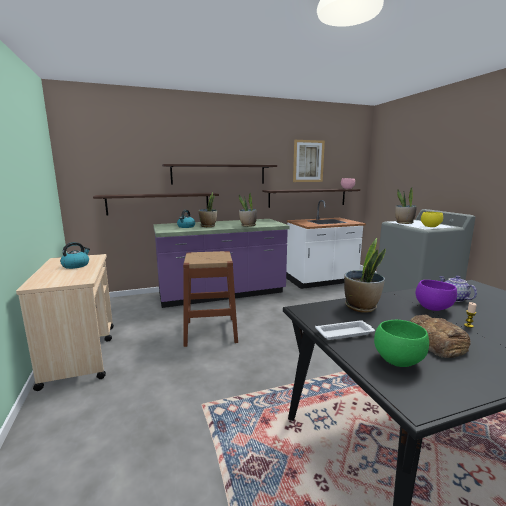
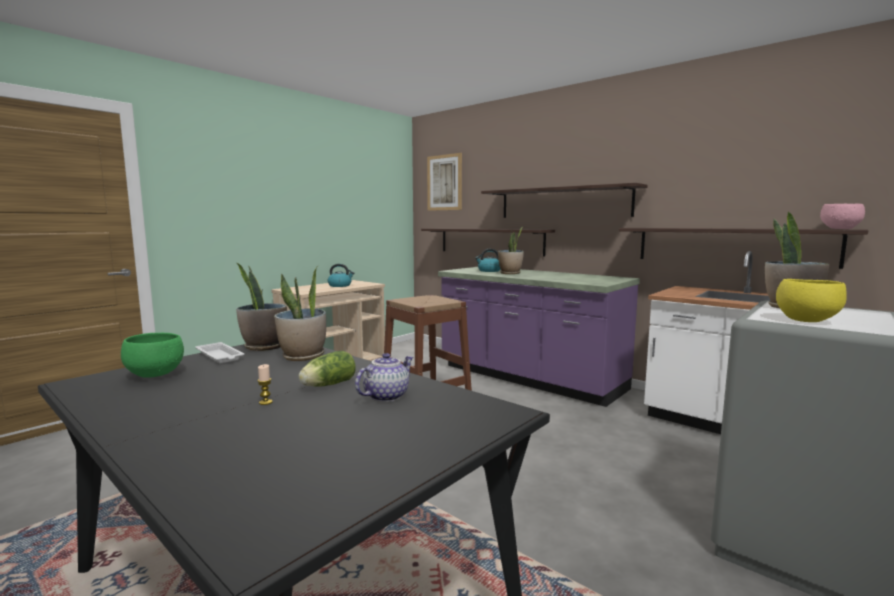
camera: 60 degrees right, 5 degrees down
(248, 225) = (551, 279): potted plant -> potted plant (264, 347)
(308, 161) = (736, 171): picture -> picture (444, 182)
(433, 308) = (327, 385): purple bowl -> lettuce
(436, 342) = (203, 387): bread -> none

